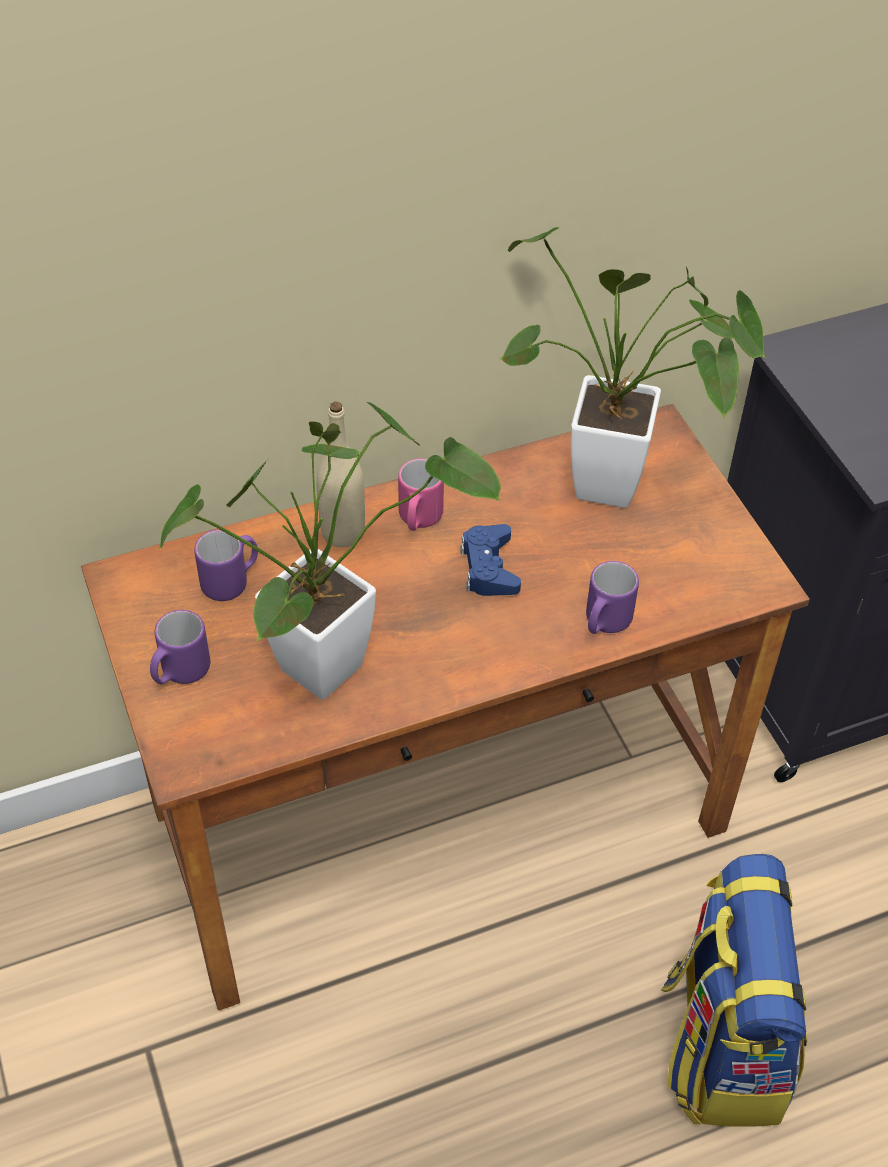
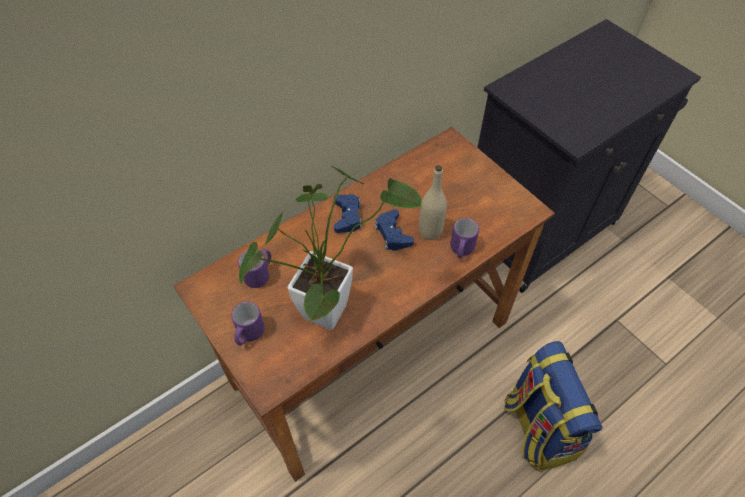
camera: 15 degrees left, 5 degrees up
(343, 533) = (310, 233): beige bottle -> beige bottle (430, 231)
(418, 520) = (347, 217): pink mug -> blue game controller
(622, 490) = (444, 177): potted plant -> none

